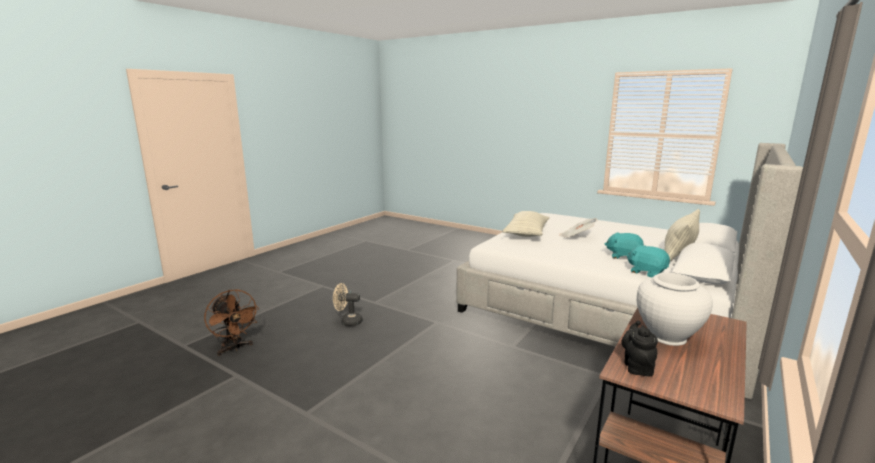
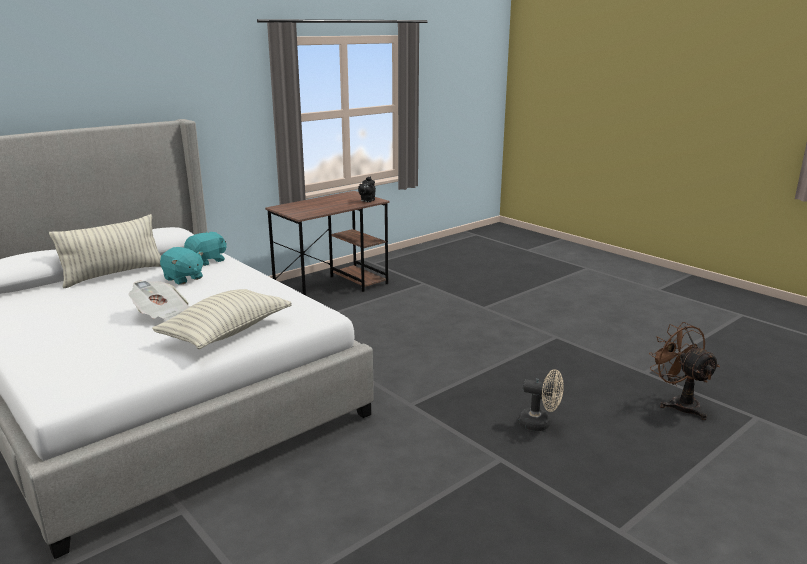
camera: 165 degrees left, 5 degrees up
(646, 272) = (207, 261): turquoise plush toy -> turquoise plush toy turned 105 degrees counterclockwise
(667, 337) = (328, 206): white vase -> none

